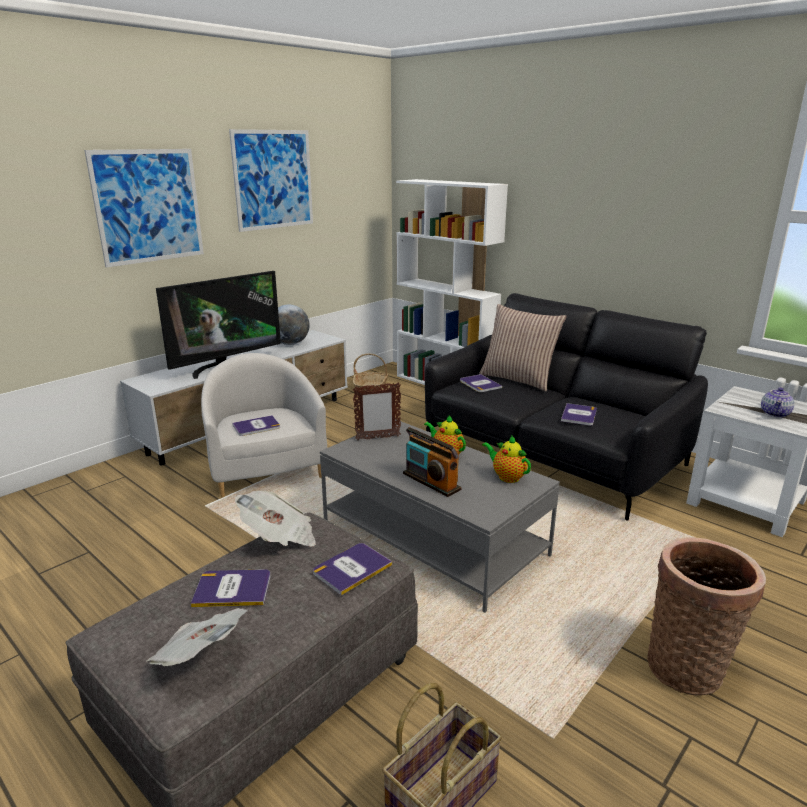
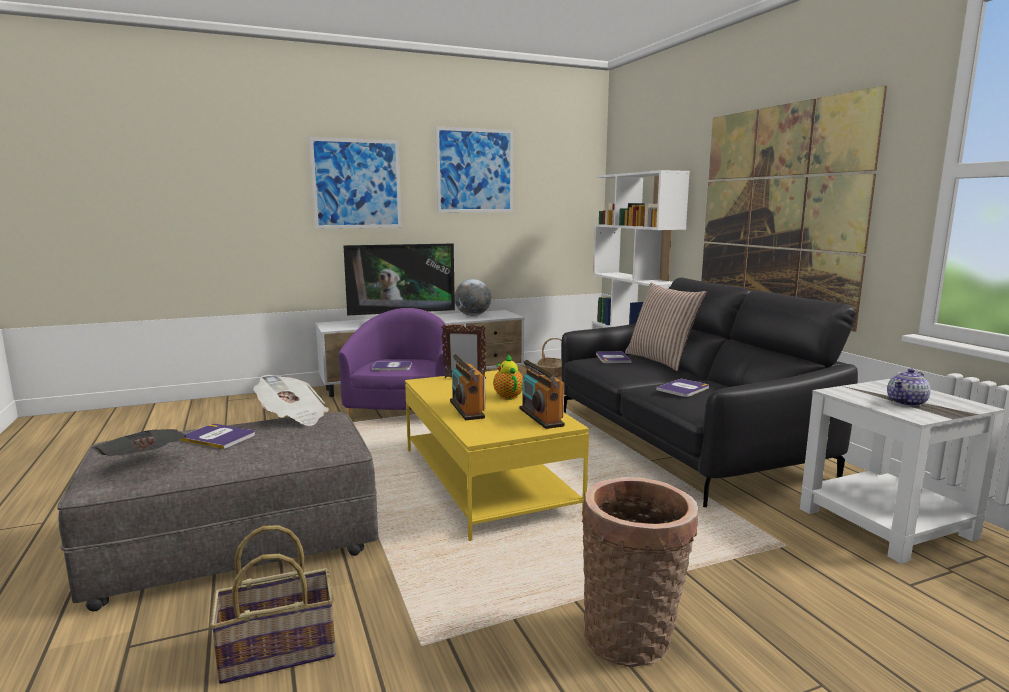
camera: 25 degrees right, 10 degrees down
(265, 468) = (402, 411): white armchair -> purple armchair
(352, 568) = (316, 443): book -> none
(433, 538) = (487, 480): grey coffee table -> yellow coffee table
(507, 477) = (540, 417): teapot -> radio
(611, 234) = (777, 212): none -> picture

